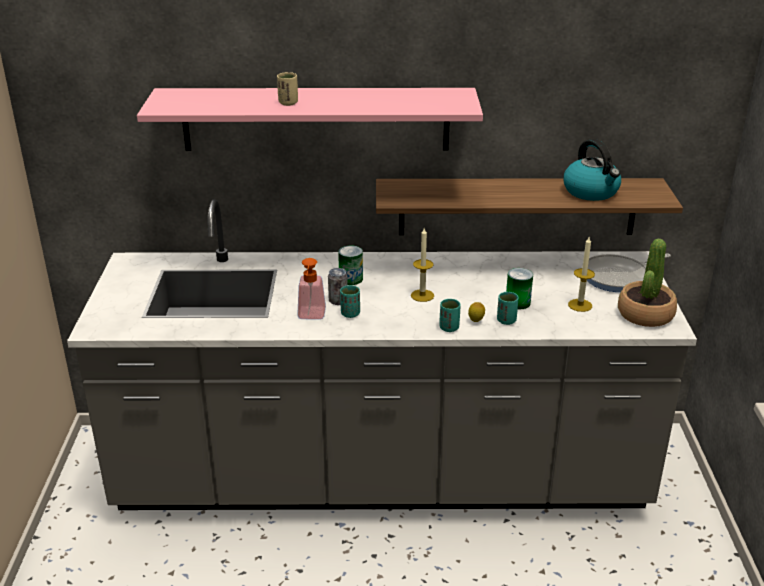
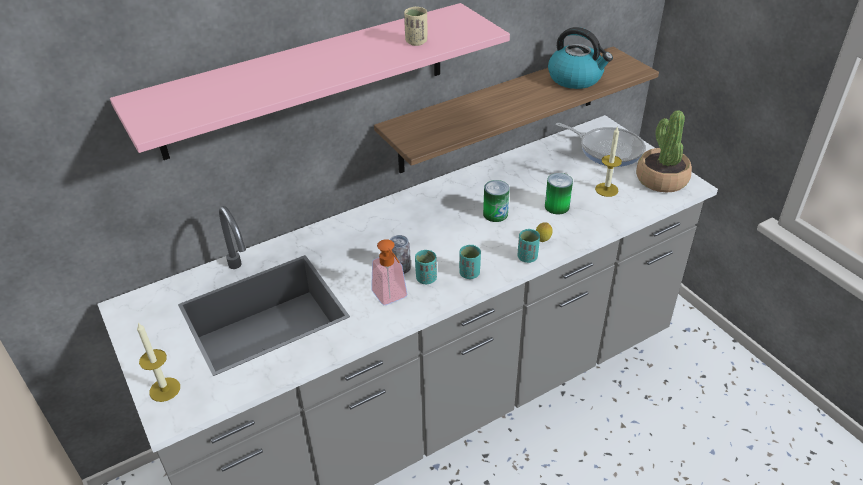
camera: 30 degrees left, 10 degrees up
(288, 103) = (300, 74): beige cup -> beige cup (416, 42)
(351, 279) = (389, 238): can -> can (495, 214)
(422, 295) = (471, 231): candle -> candle (164, 389)
(506, 320) = (566, 229): turquoise cup -> turquoise cup (469, 273)
(618, 277) = (607, 149): frying pan -> frying pan turned 90 degrees counterclockwise

